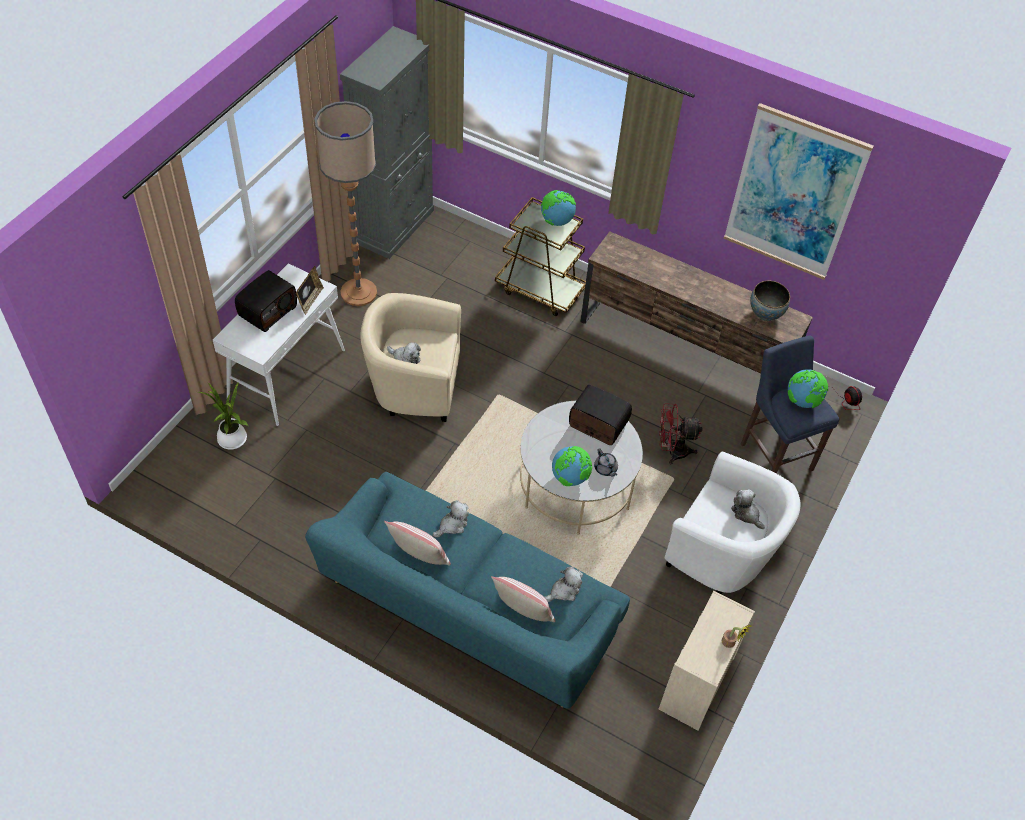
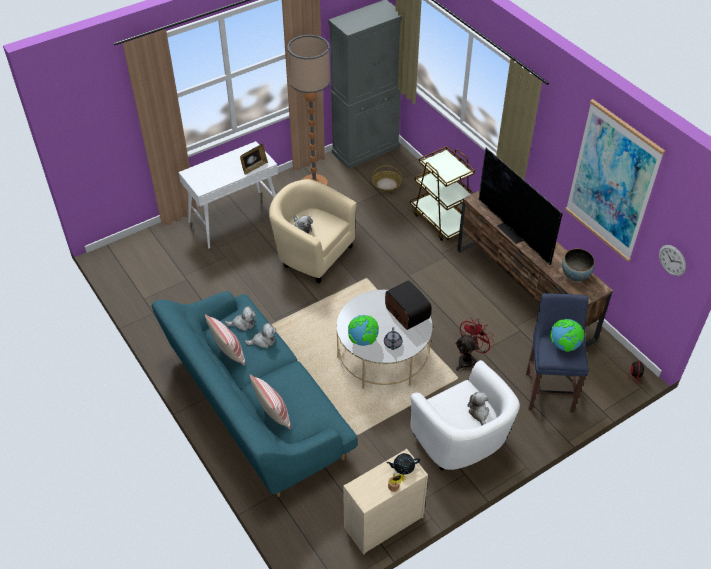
camera: 30 degrees right, 5 degrees down
(232, 441) = (175, 248): potted plant -> none
(267, 311) = (223, 165): radio -> none
(448, 265) = (386, 185): none -> basket
(556, 221) = (455, 167): globe -> none
(564, 591) = (310, 411): plush toy -> plush toy (243, 323)
(669, 282) = (513, 232): none -> television
(672, 451) = (469, 359): red fan -> red fan turned 105 degrees clockwise
(723, 614) = (403, 467): none -> black teapot
(888, 265) = (672, 260): none -> wall clock

